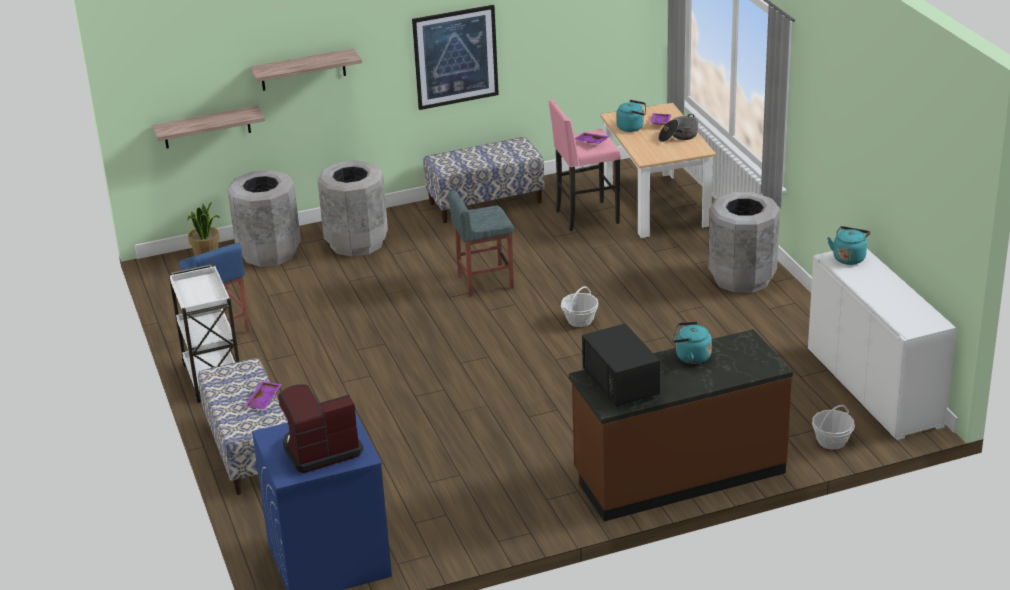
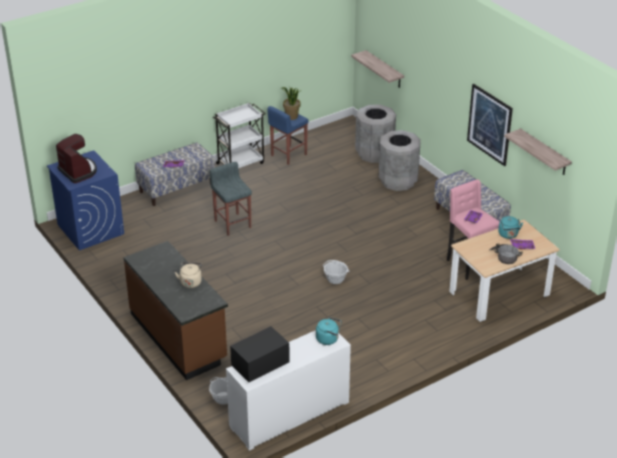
camera: 75 degrees right, 5 degrees up
(303, 70) = (424, 72): shelf -> shelf (544, 152)
(484, 282) = (368, 235): grey stool -> grey stool (232, 224)
(621, 384) = (158, 260): black microwave -> black microwave (260, 366)
(690, 357) = (190, 282): turquoise kettle -> beige kettle
(741, 278) = (412, 343): grey trash can -> none

